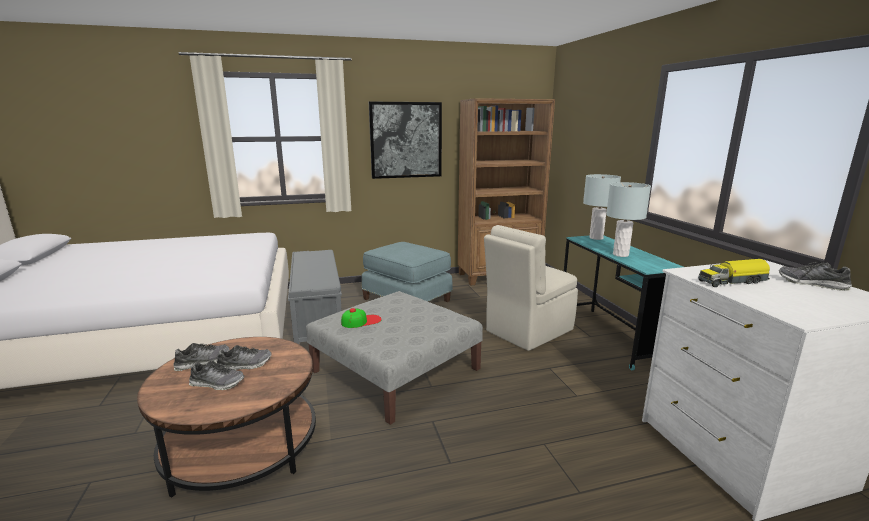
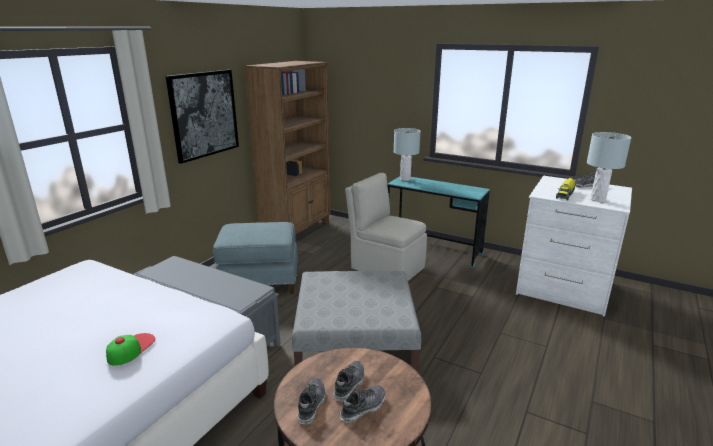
camera: 45 degrees left, 5 degrees up
(361, 321) = (336, 308): cap -> cap (131, 348)
(527, 331) = (386, 267): beige chair -> beige chair turned 120 degrees clockwise
(620, 254) = (444, 189): grey table lamp -> grey table lamp (598, 199)

